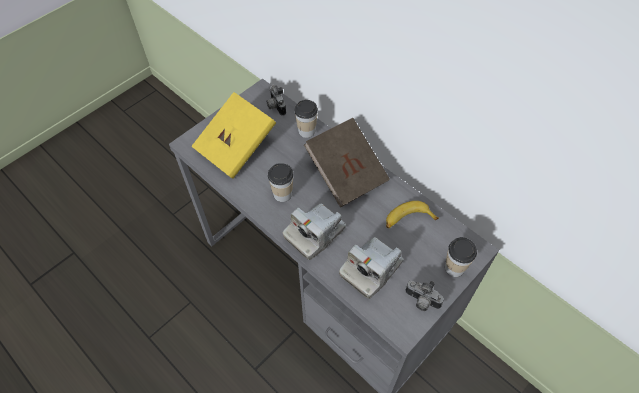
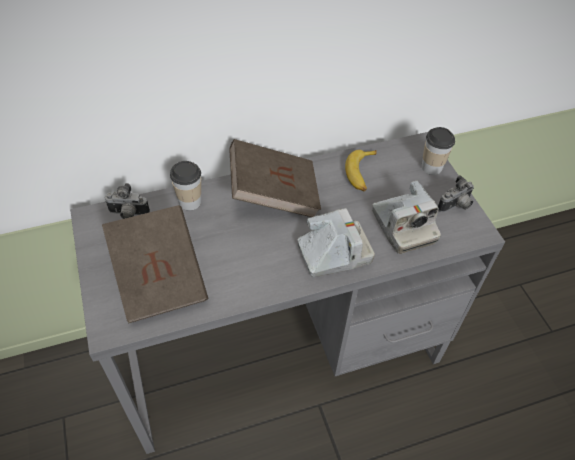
camera: 65 degrees left, 5 degrees down
(236, 147) = (159, 278): yellow book -> brown book
(282, 194) = (263, 260): cup -> none
(314, 233) = (334, 253): camera -> camera turned 90 degrees counterclockwise

